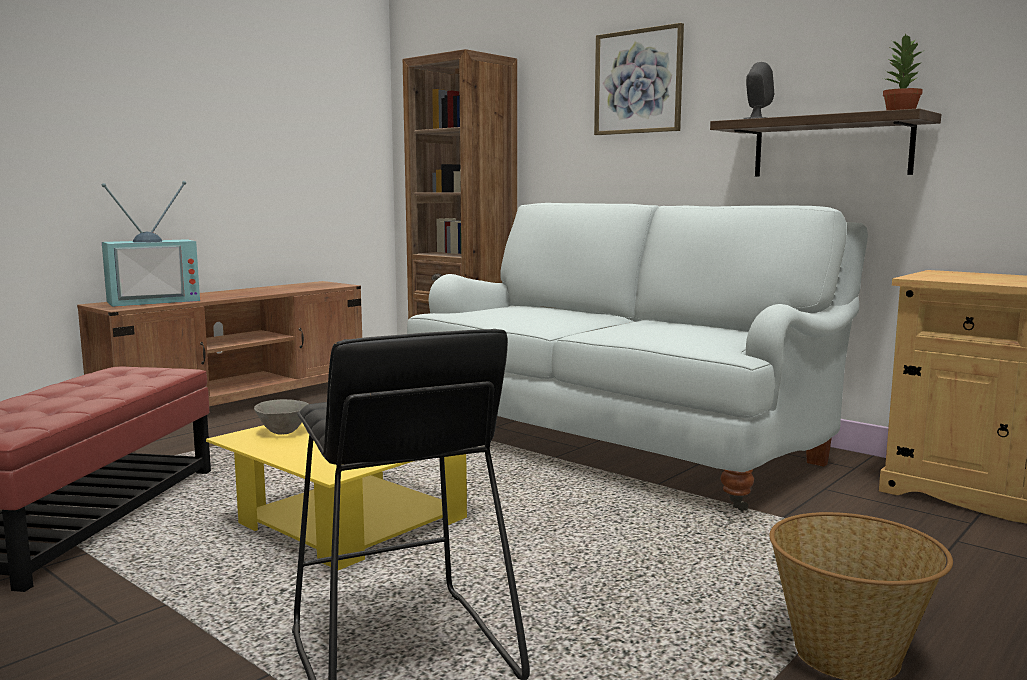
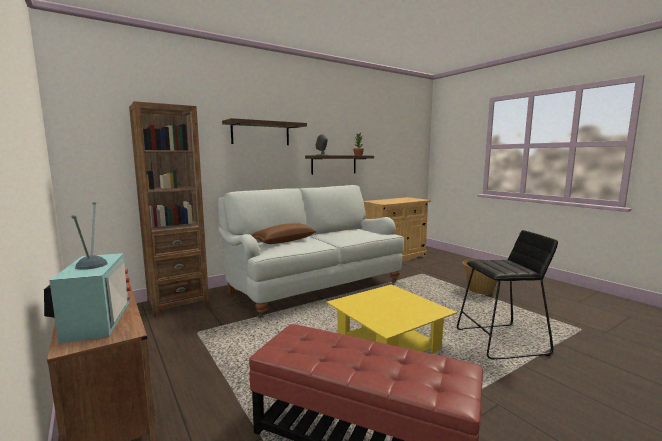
camera: 75 degrees left, 0 degrees up
(283, 432) = (380, 319): grey bowl -> none
(538, 310) = (284, 241): none -> brown pillow
(638, 82) = (260, 133): picture -> shelf

